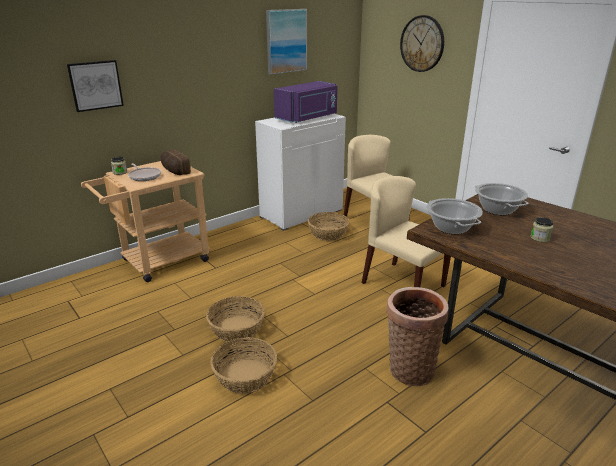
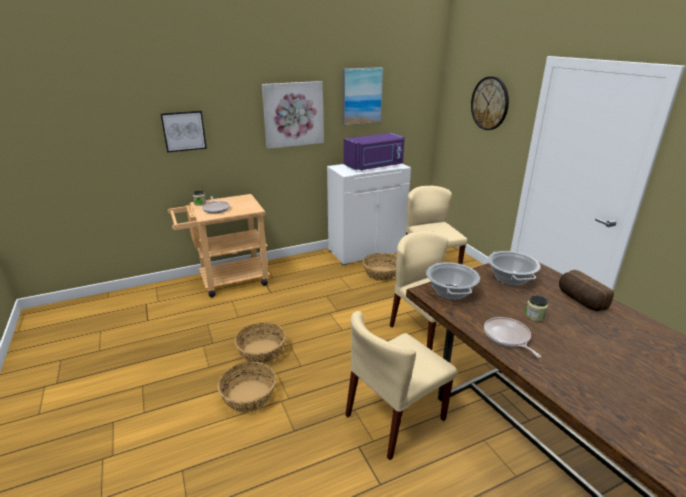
camera: 15 degrees right, 0 degrees up
(174, 171) = (242, 206): bread -> bread (580, 300)
(217, 63) = (293, 114): none -> picture
(410, 368) = (395, 418): basket -> beige chair
(529, 259) = (507, 337): none -> frying pan

